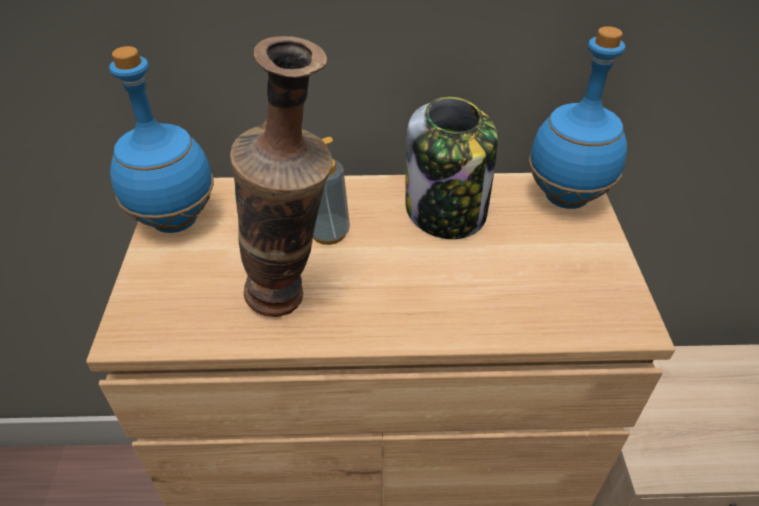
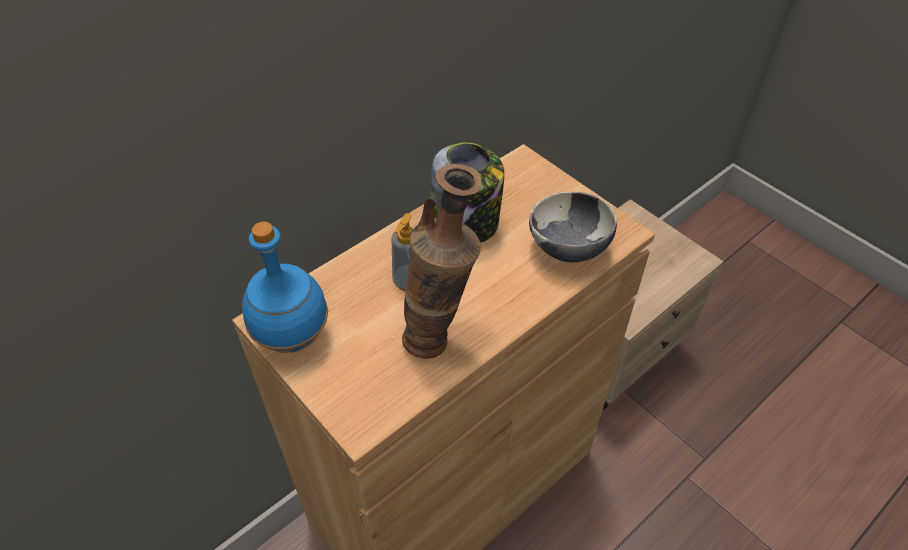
camera: 40 degrees left, 5 degrees up
(535, 300) = (568, 249): none -> bowl
(567, 198) = (525, 172): blue bottle -> none

